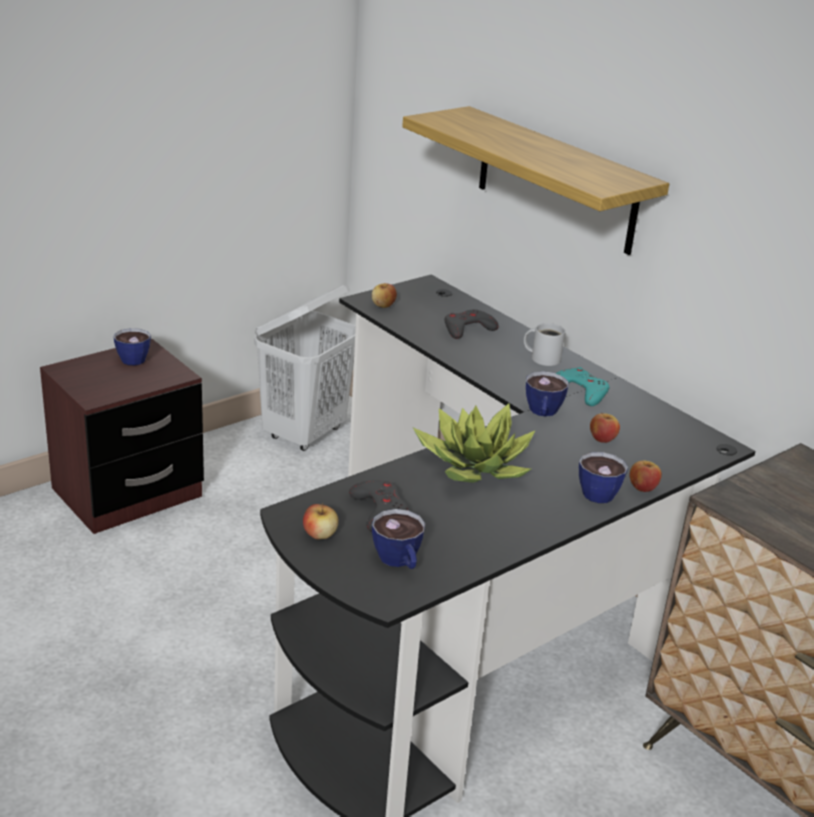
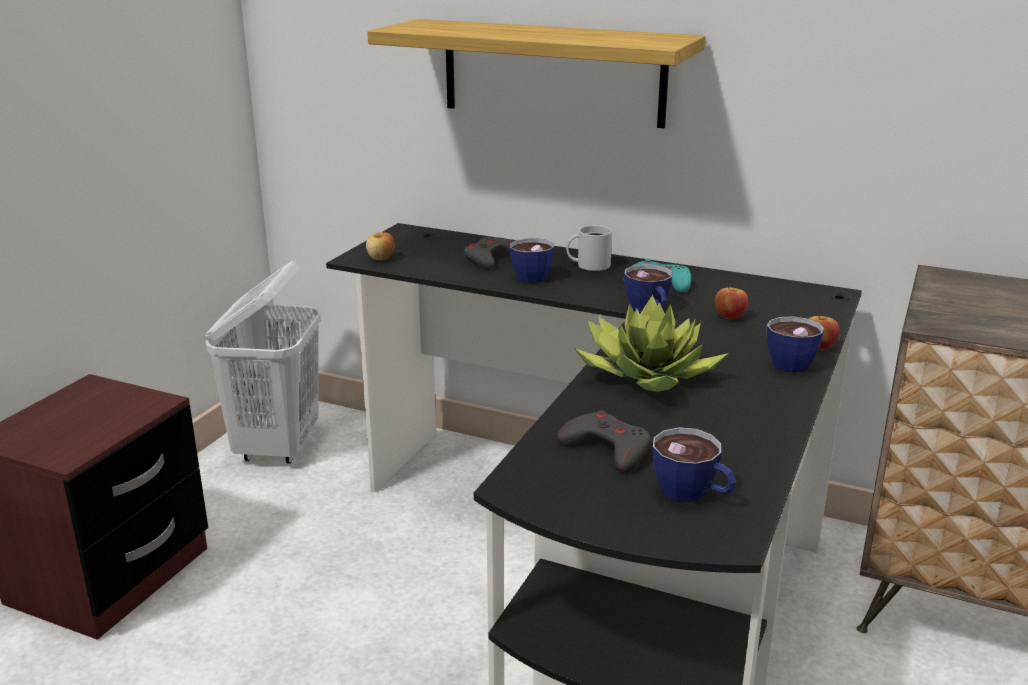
camera: 25 degrees left, 5 degrees down
(134, 357) = (84, 399): cup -> cup (528, 275)
(320, 535) = (575, 496): apple -> none

